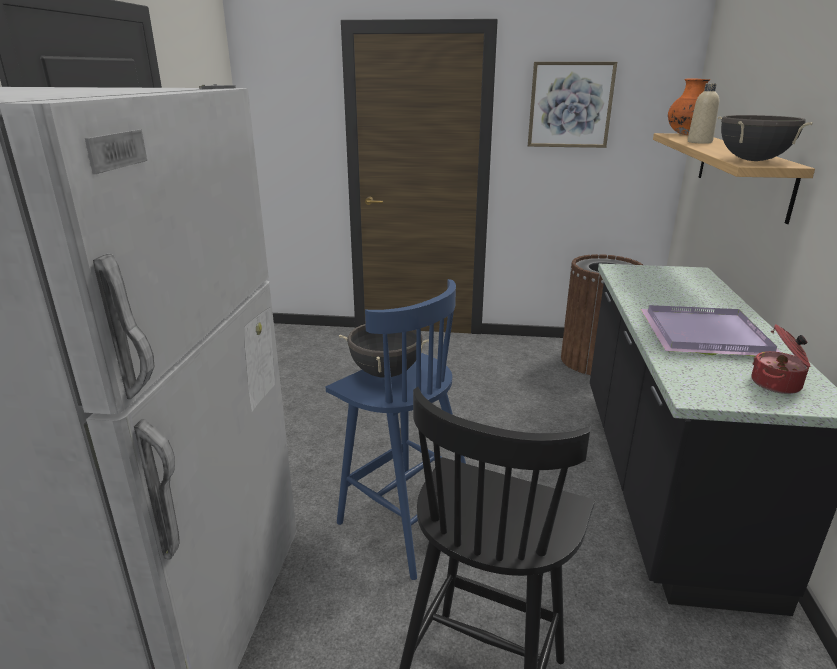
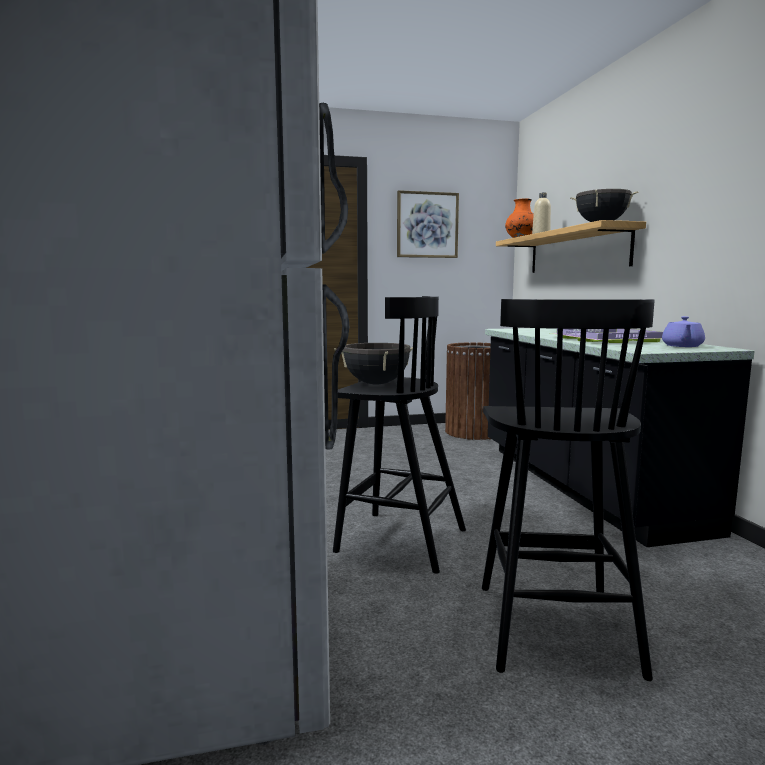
camera: 20 degrees left, 15 degrees down
(405, 520) = (397, 539): blue stool -> black stool
(777, 384) = (682, 346): cooking pot -> purple teapot

